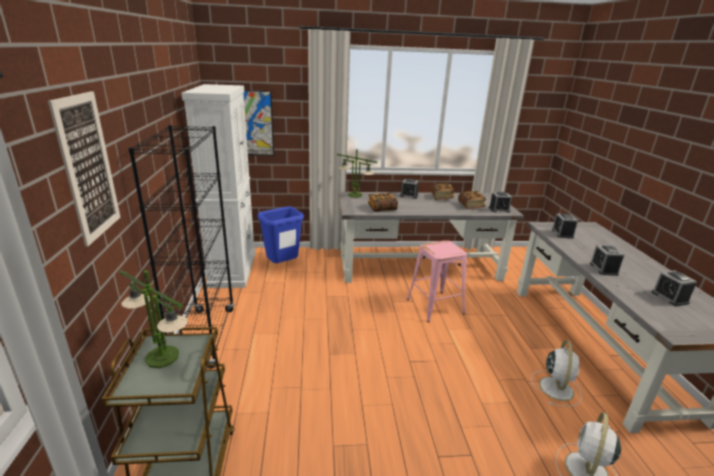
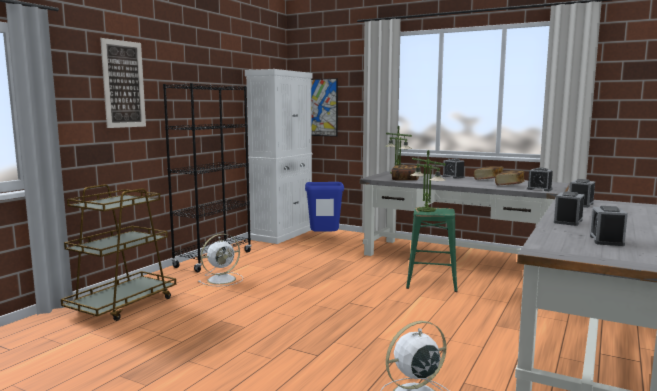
camera: 35 degrees right, 15 degrees down
(163, 357) = (118, 200): table lamp -> table lamp (426, 210)
(435, 306) = (431, 282): pink stool -> green stool
(556, 387) = (477, 351): white fan -> white fan (223, 279)

